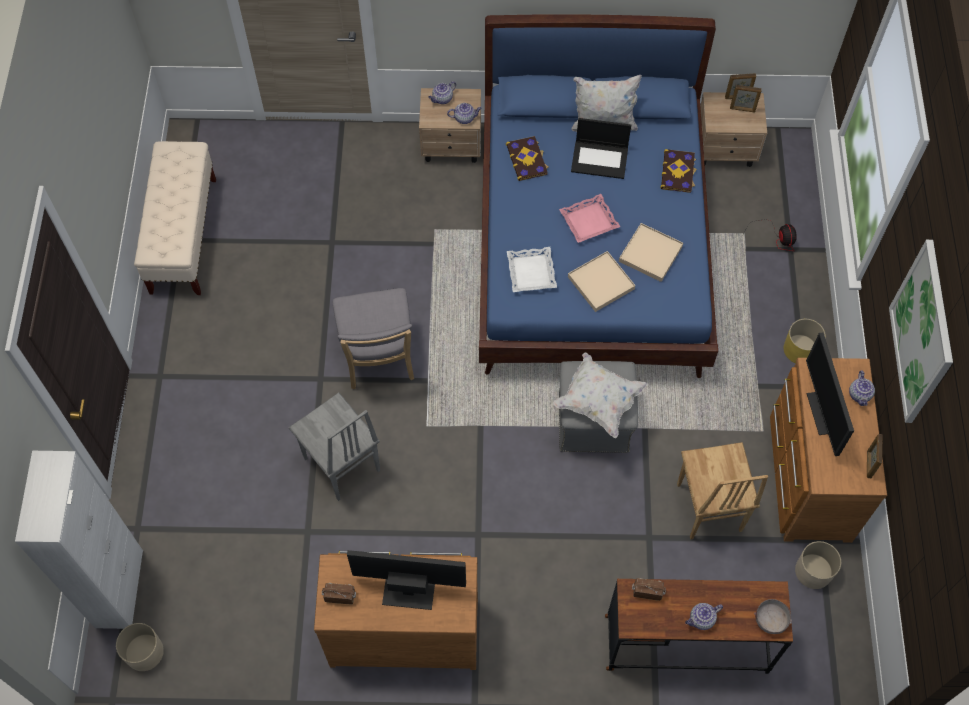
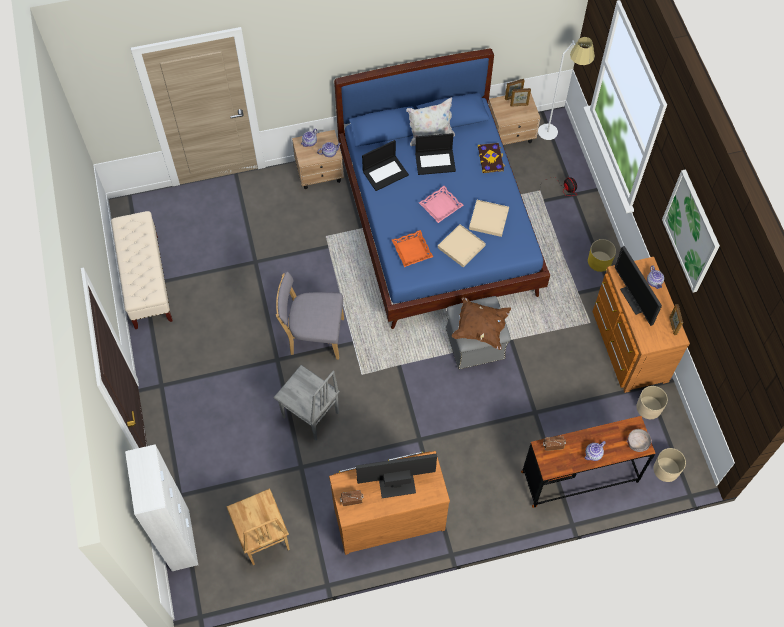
camera: 15 degrees left, 0 degrees up
(144, 652) = (212, 578): beige planter -> beige planter (666, 469)
(378, 359) = (314, 336): grey chair -> grey chair turned 120 degrees clockwise
(527, 159) = (385, 172): book -> laptop
(531, 272) = (411, 250): white tray -> orange tray
(598, 401) = (480, 328): white pillow -> brown pillow
(708, 508) = (568, 383): brown chair -> brown chair (262, 538)
(789, 162) = (556, 134): none -> white floor lamp

